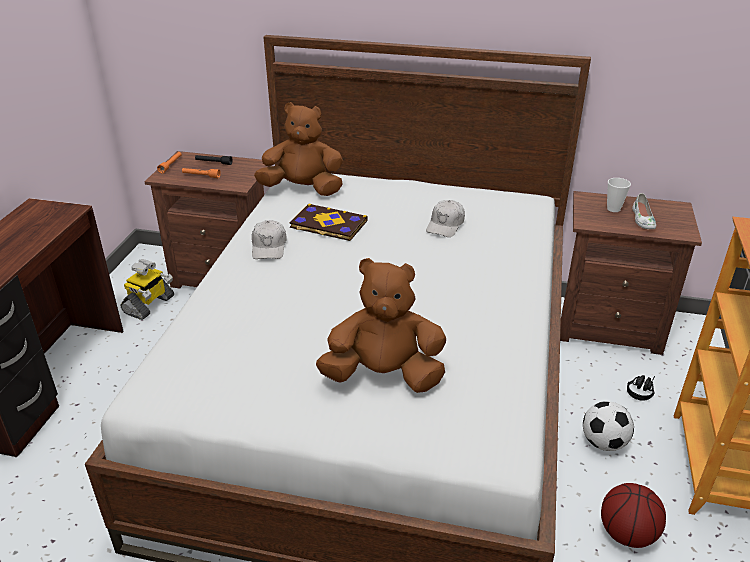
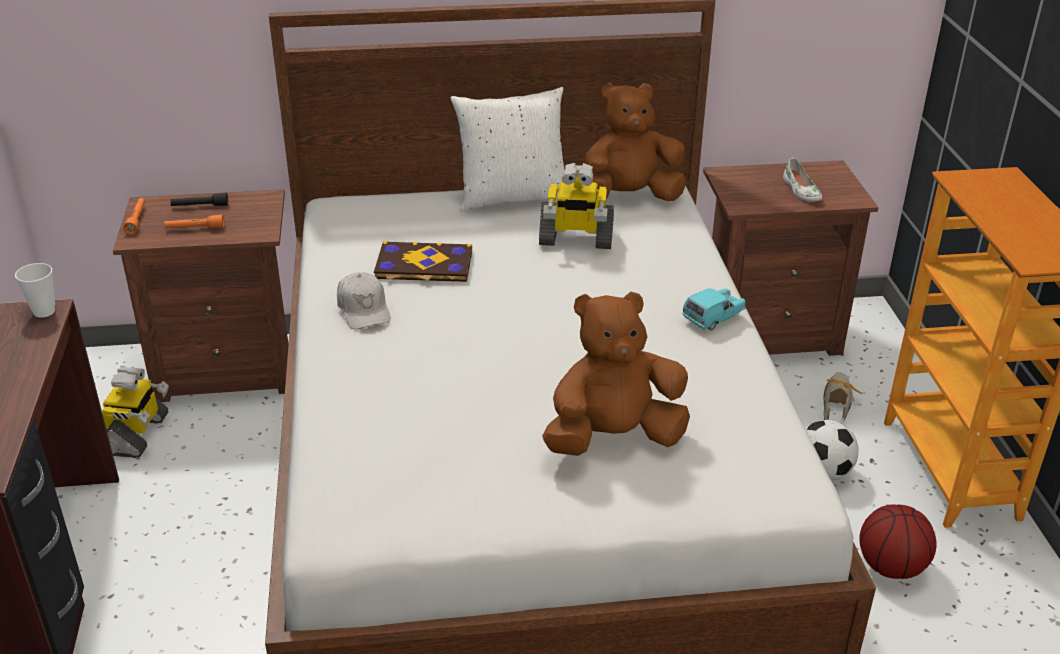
camera: 20 degrees left, 0 degrees up
(303, 189) = (357, 223): brown plush toy -> brown plush toy (628, 198)
(418, 189) = (512, 197): none -> white pillow
(445, 225) = (575, 239): white cap -> toy robot
(515, 302) = (713, 318): none -> turquoise toy car
(613, 209) = (762, 183): cup -> cup (44, 311)
(641, 390) = (837, 402): black headphones -> shoe

